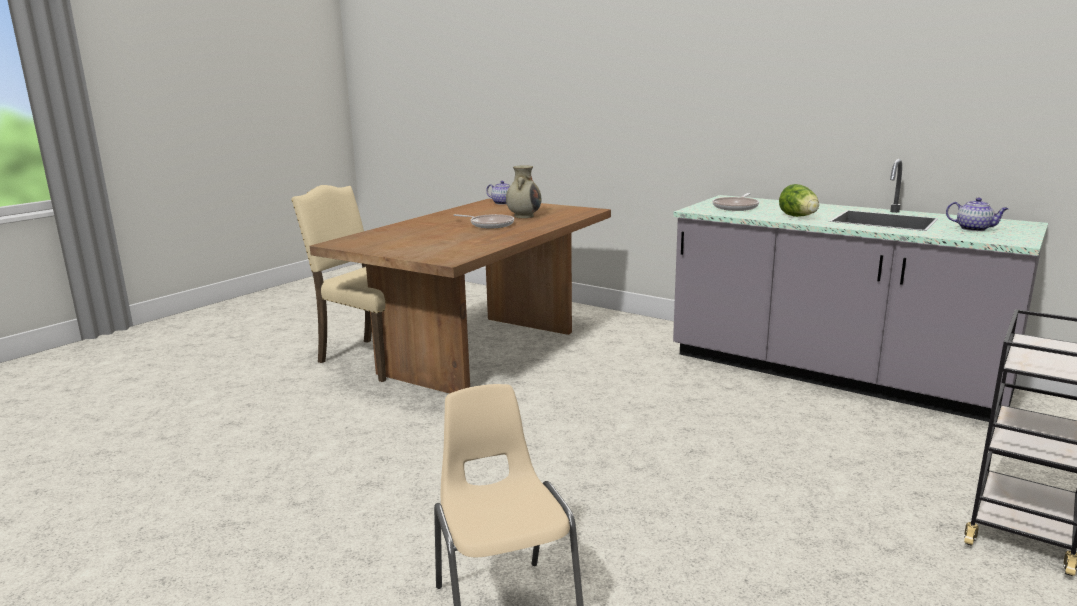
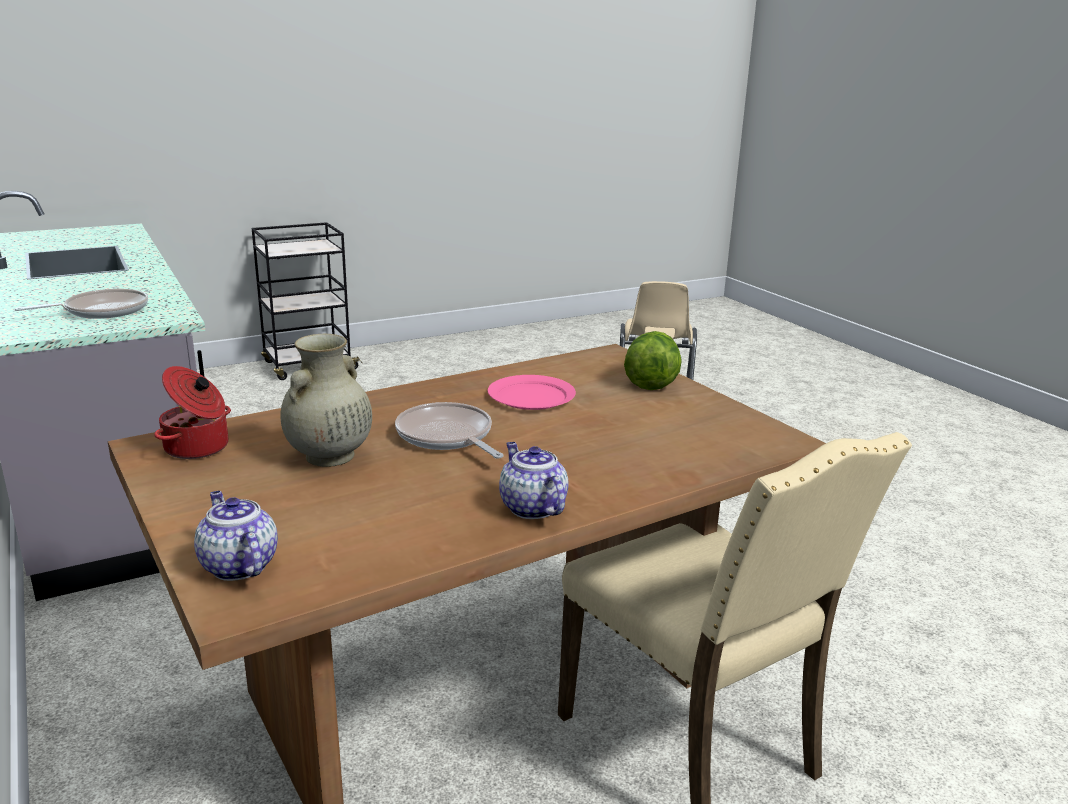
camera: 155 degrees left, 5 degrees up
(472, 238) = (530, 396): none -> pink plate
(575, 211) = (198, 447): none -> cooking pot
(799, 217) = (125, 280): lettuce -> lettuce (651, 381)
(974, 229) = (77, 239): teapot -> teapot (531, 507)

